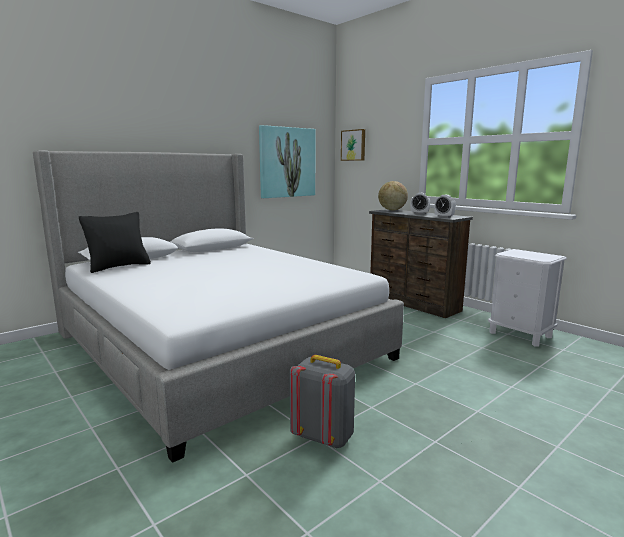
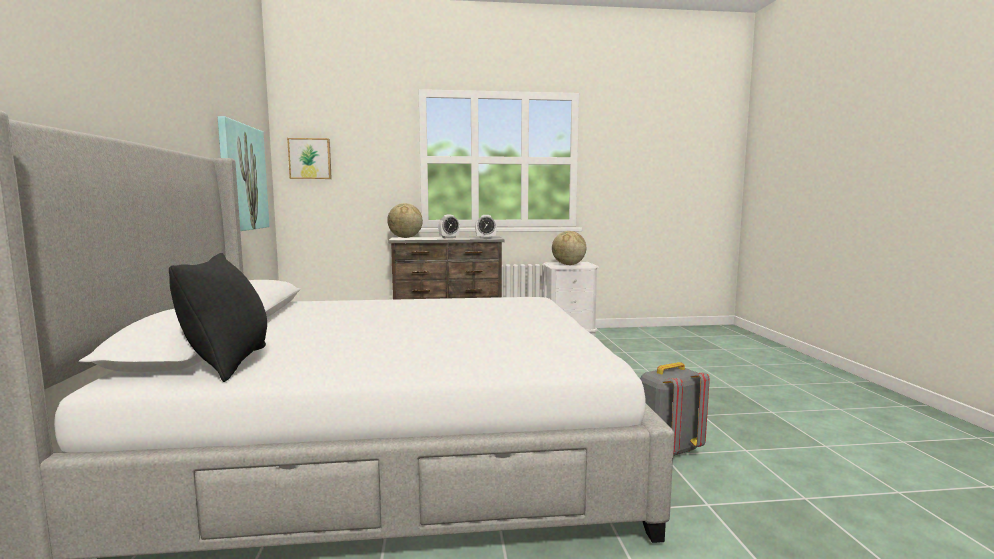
camera: 55 degrees left, 5 degrees down
(520, 255) = (568, 265): none -> globe

